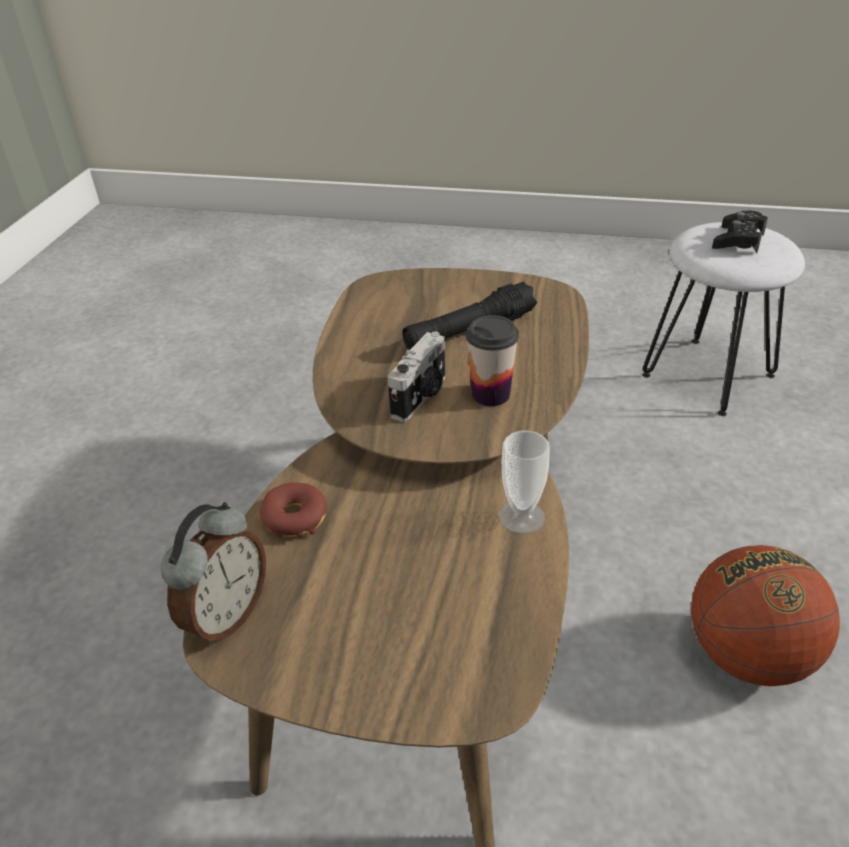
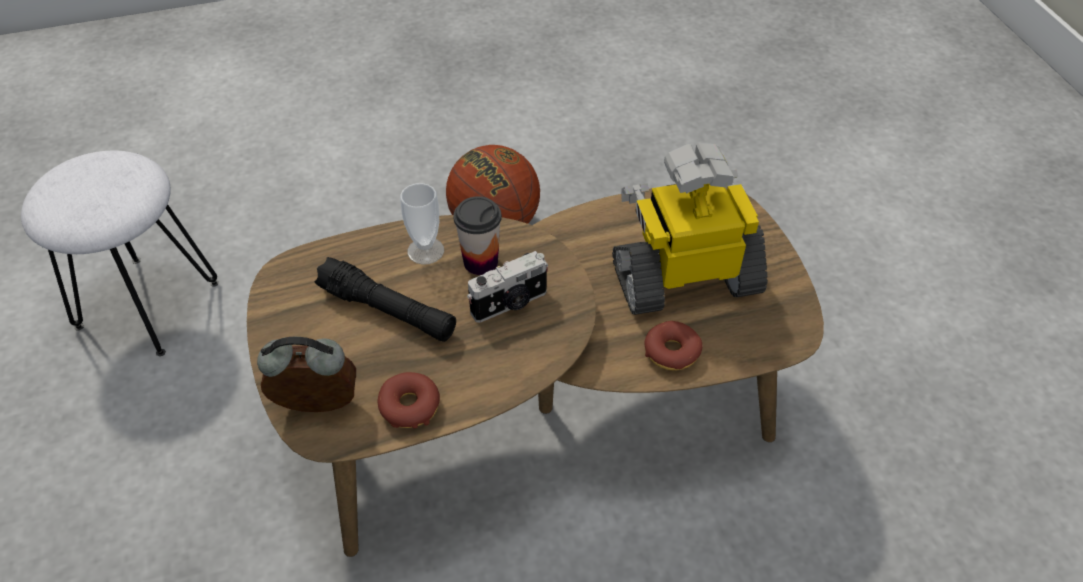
camera: 120 degrees left, 10 degrees up
(226, 615) = (777, 341): alarm clock -> alarm clock (317, 408)
(362, 321) = (409, 406): none -> donut
(380, 578) = (685, 277): none -> toy robot
(421, 397) = (510, 304): camera -> camera turned 150 degrees clockwise
(521, 517) = (579, 229): cup -> cup (425, 251)
(738, 240) = (85, 189): black game controller -> none

